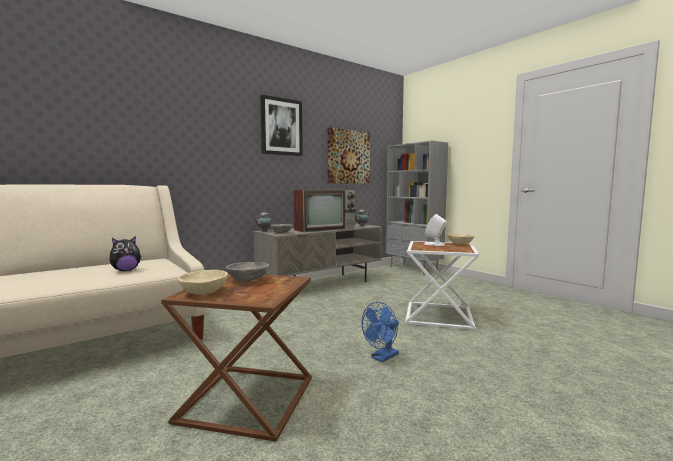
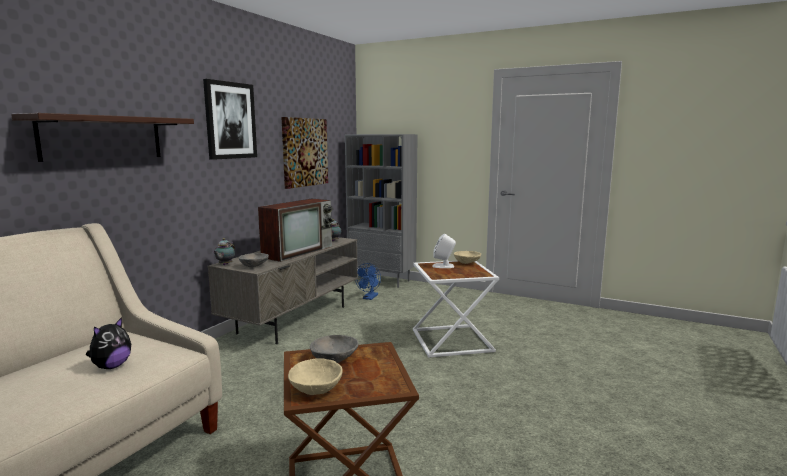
camera: 25 degrees left, 5 degrees up
(179, 130) = (103, 138): none -> shelf
(382, 358) = (437, 404): blue fan -> blue fan (369, 298)

